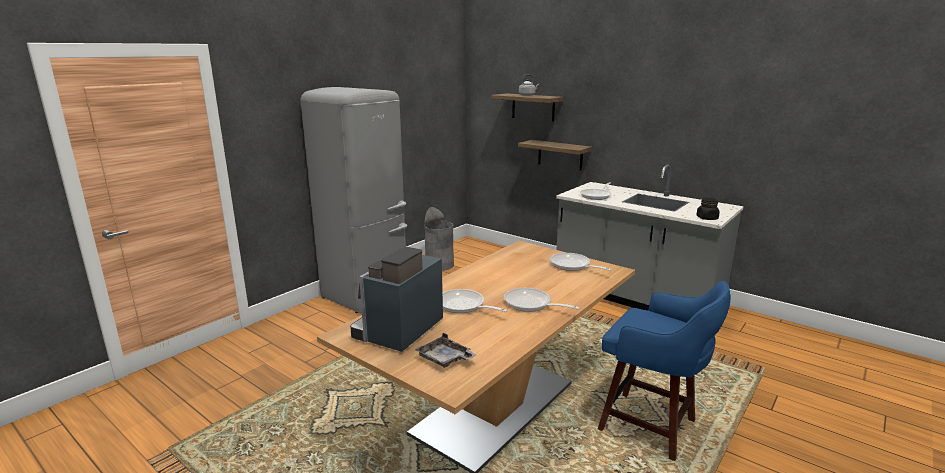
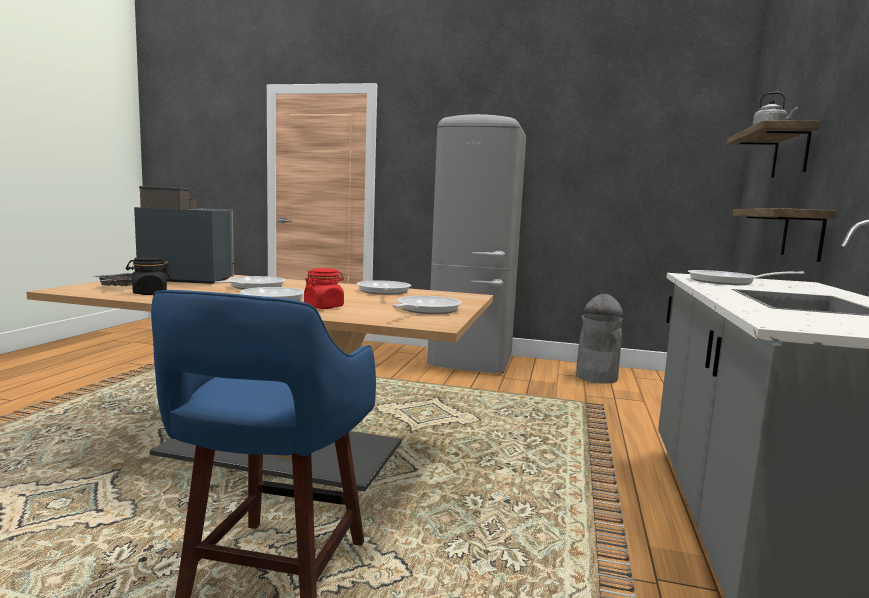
camera: 65 degrees right, 10 degrees down
(501, 266) = (383, 292): none -> frying pan
(559, 290) = (324, 307): none -> red jar
(707, 218) = (789, 322): black jar -> black jar (149, 293)

